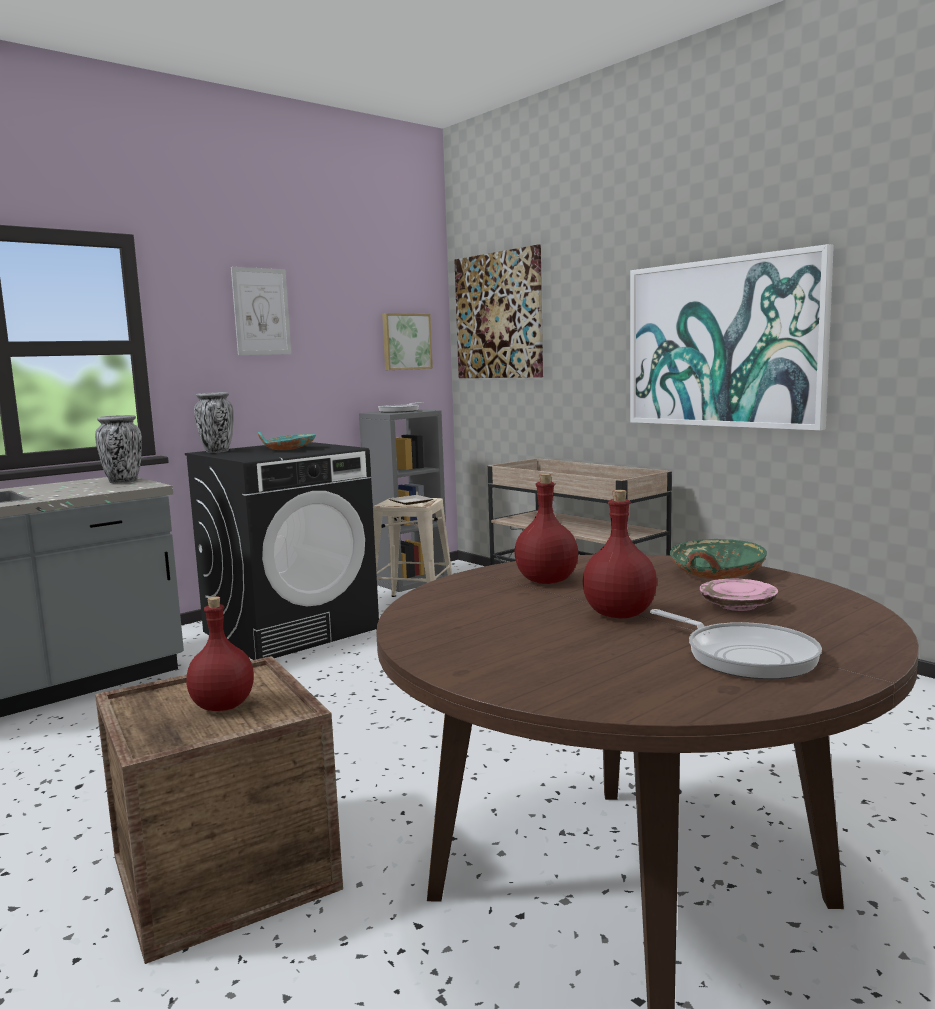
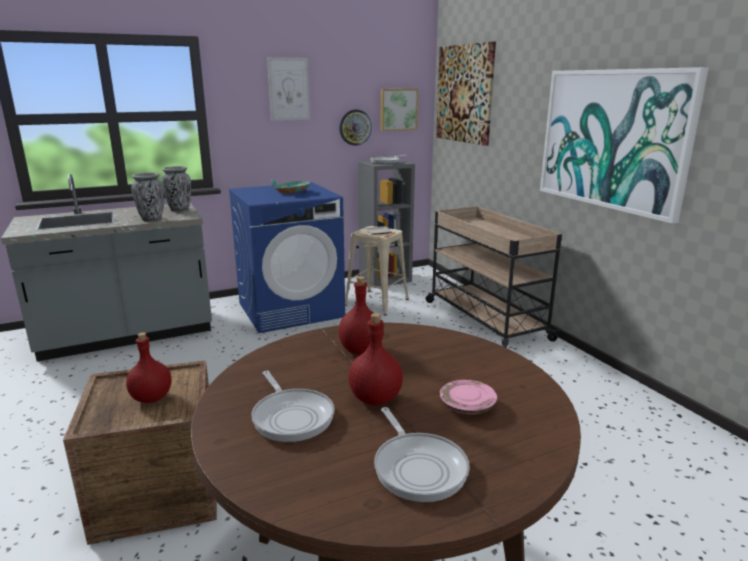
camera: 15 degrees right, 10 degrees up
(217, 451) = (247, 189): vase -> vase (151, 220)
(291, 630) = (291, 309): black washing machine -> blue washing machine
(352, 366) = (355, 127): none -> wall clock
(531, 641) = (292, 416): none -> frying pan
(716, 574) = (486, 364): green bowl -> none

